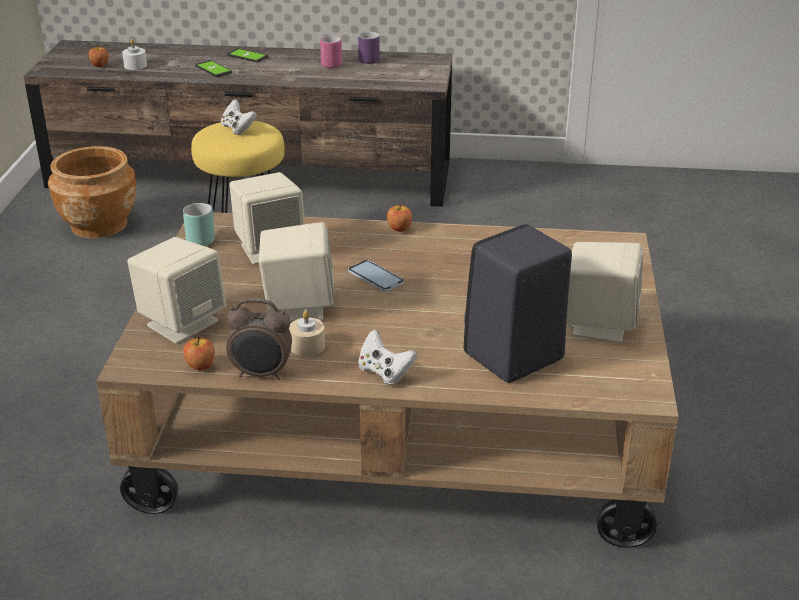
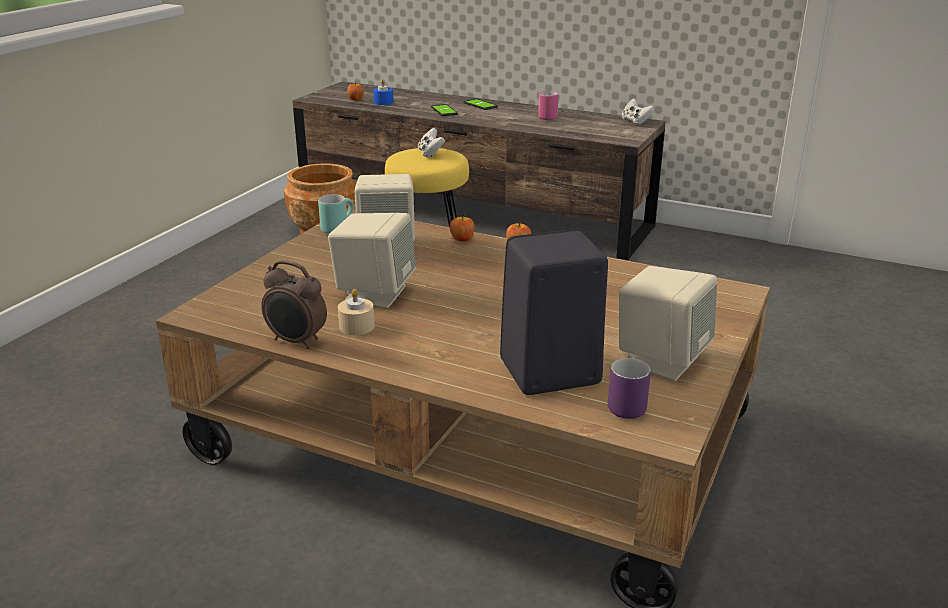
camera: 20 degrees right, 5 degrees down
(135, 65) = (383, 102): white candle -> blue candle
(182, 323) = (264, 289): beige speaker -> none
(200, 365) = (250, 325): apple -> apple (462, 239)
(367, 59) = (583, 117): purple mug -> purple mug (624, 404)
(375, 277) = (465, 281): phone -> none
(385, 373) = (410, 362): white game controller -> white game controller (635, 122)

